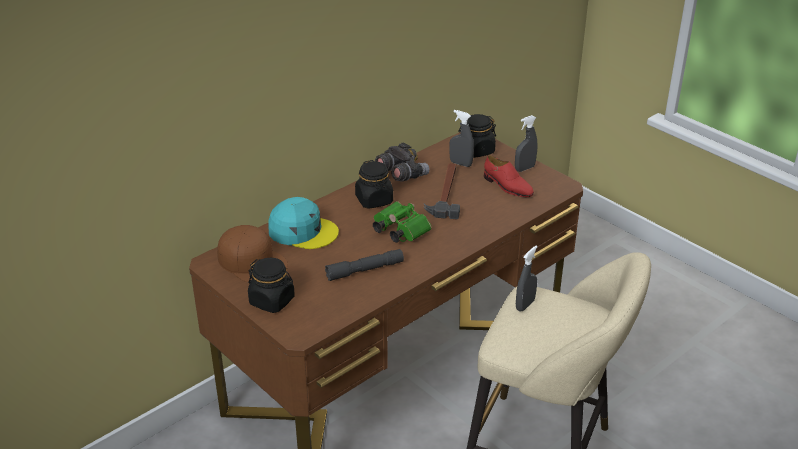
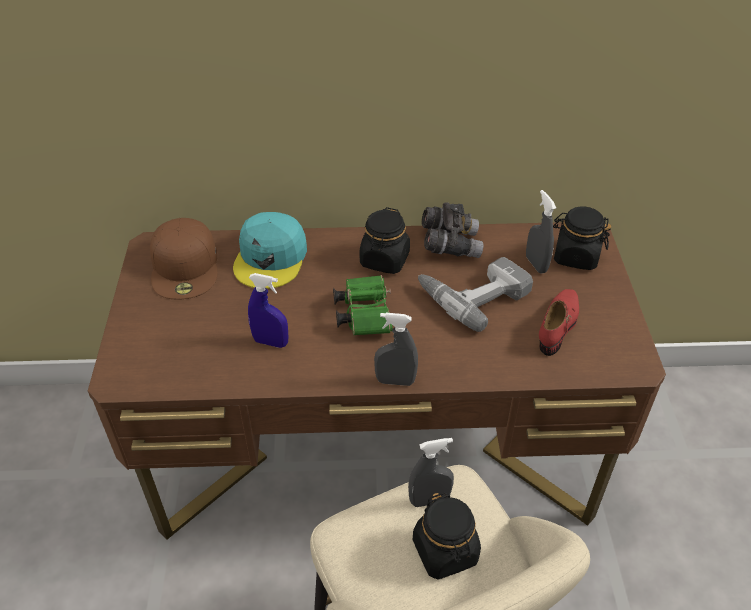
camera: 40 degrees right, 10 degrees up
(272, 301) = (145, 323): black jar -> black jar (445, 551)
(303, 231) = (271, 258): turquoise cap -> turquoise cap turned 45 degrees clockwise
(365, 270) = (270, 342): grey flashlight -> blue spray bottle
(446, 193) = (473, 293): hammer -> power drill
(507, 186) = (558, 325): red shoe -> red shoe turned 150 degrees counterclockwise
(524, 168) = (610, 312): grey spray bottle -> grey spray bottle (395, 381)

